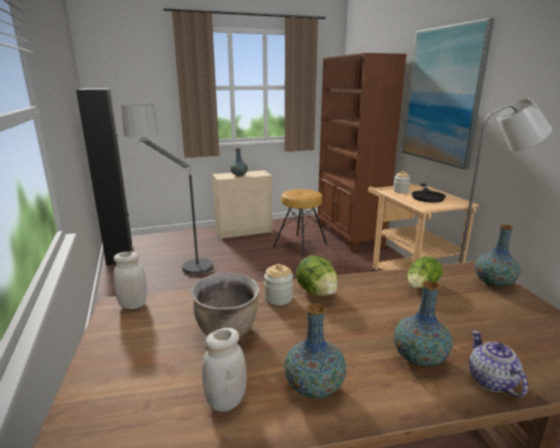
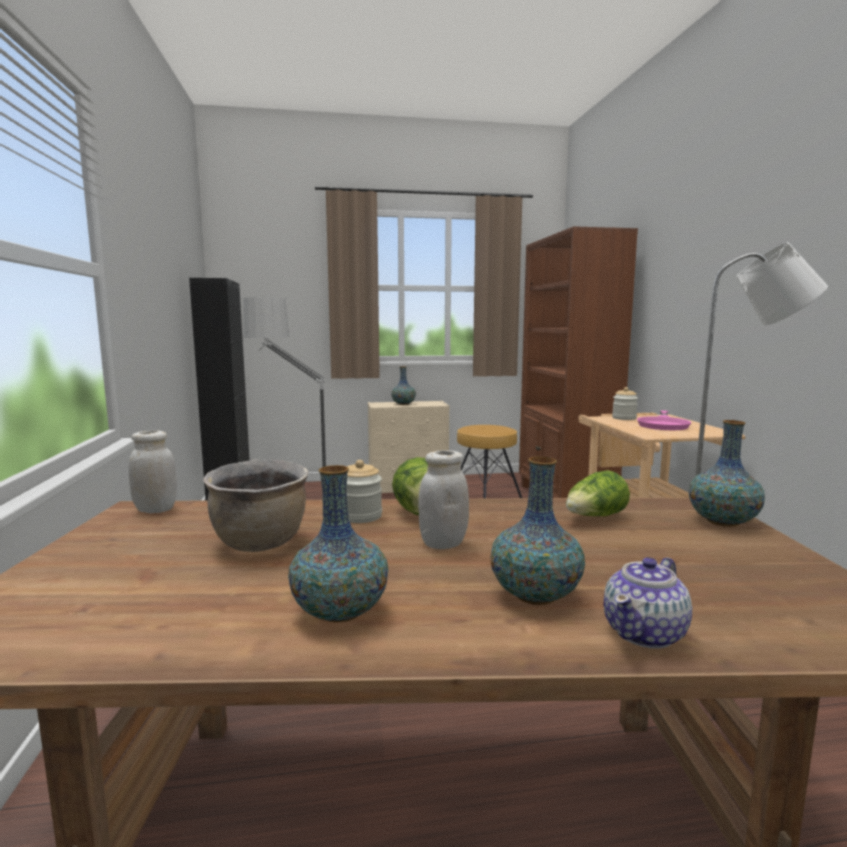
camera: 10 degrees right, 10 degrees down
(226, 401) = (196, 614): white jar -> white jar (443, 543)
(427, 196) = (663, 424): black frying pan -> pink frying pan
(442, 96) = (687, 279): picture -> none
(491, 381) = (645, 633): teapot -> teapot turned 135 degrees counterclockwise

